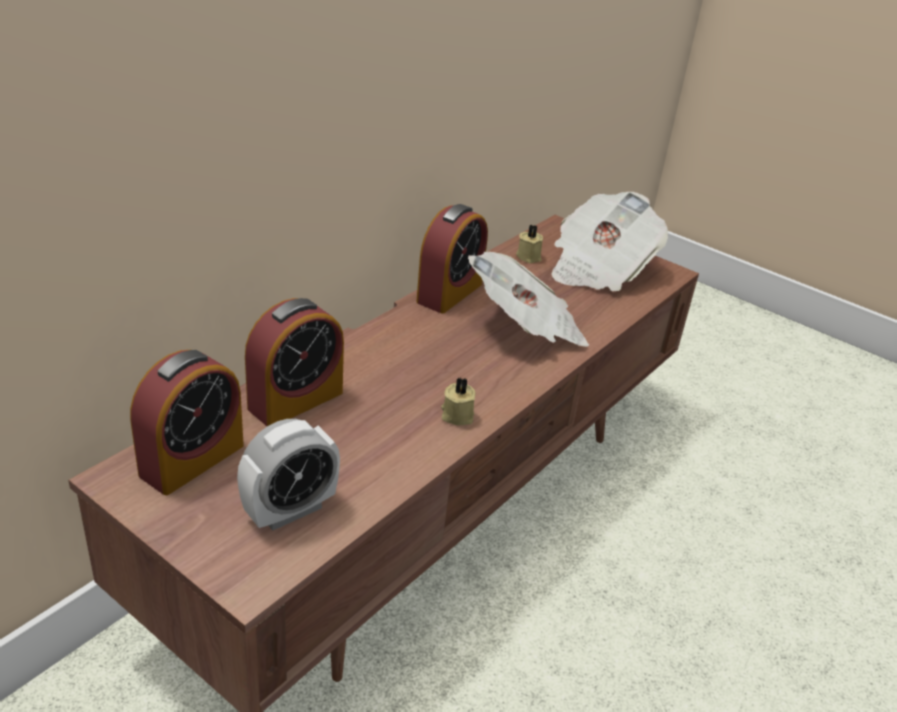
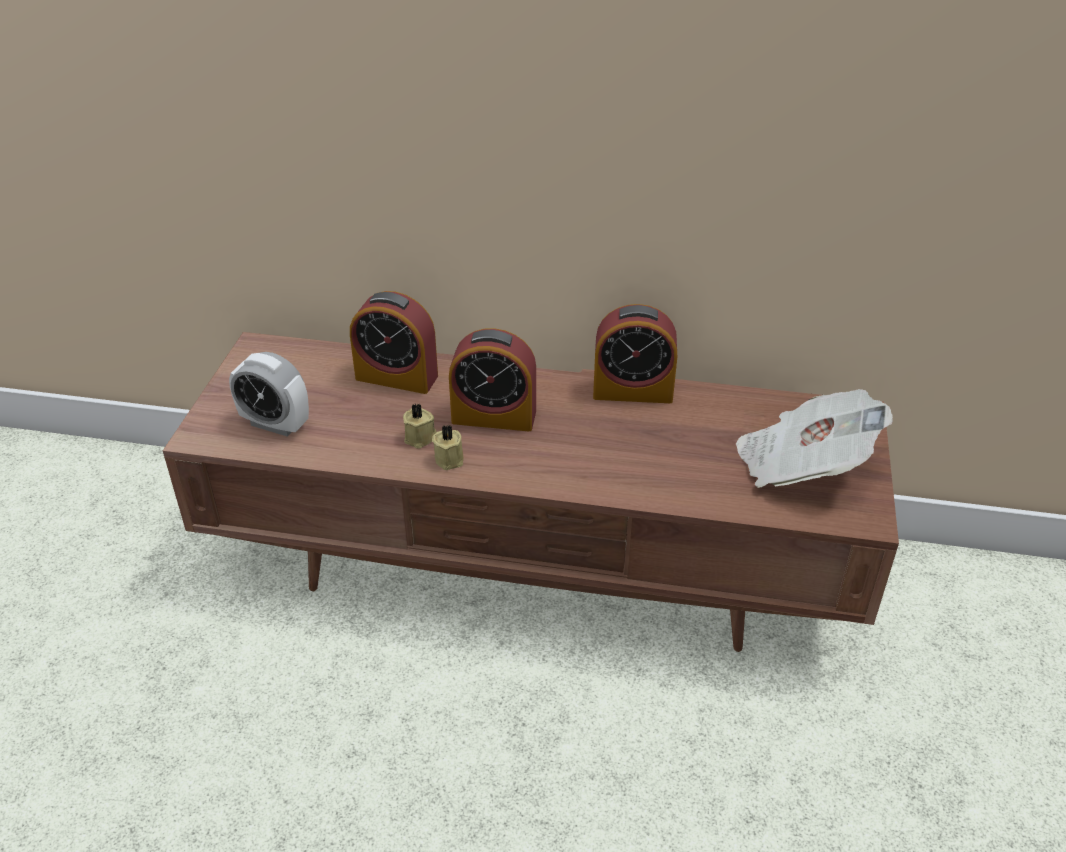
camera: 65 degrees right, 5 degrees up
(192, 460) = (295, 365): alarm clock -> alarm clock (494, 416)
(526, 328) = (624, 453): newspaper -> none
(529, 256) = (763, 413): beige candle -> beige candle (421, 438)

